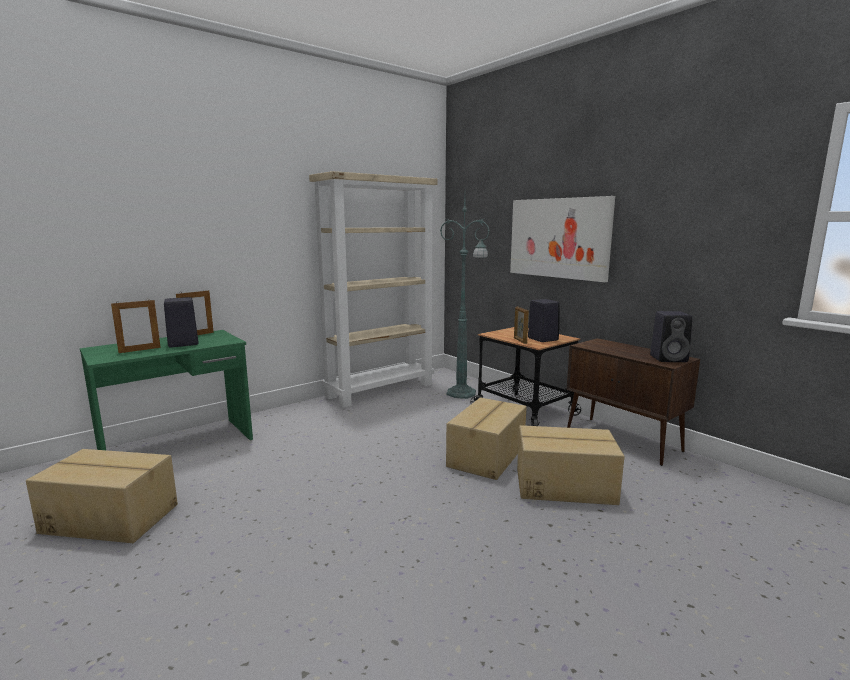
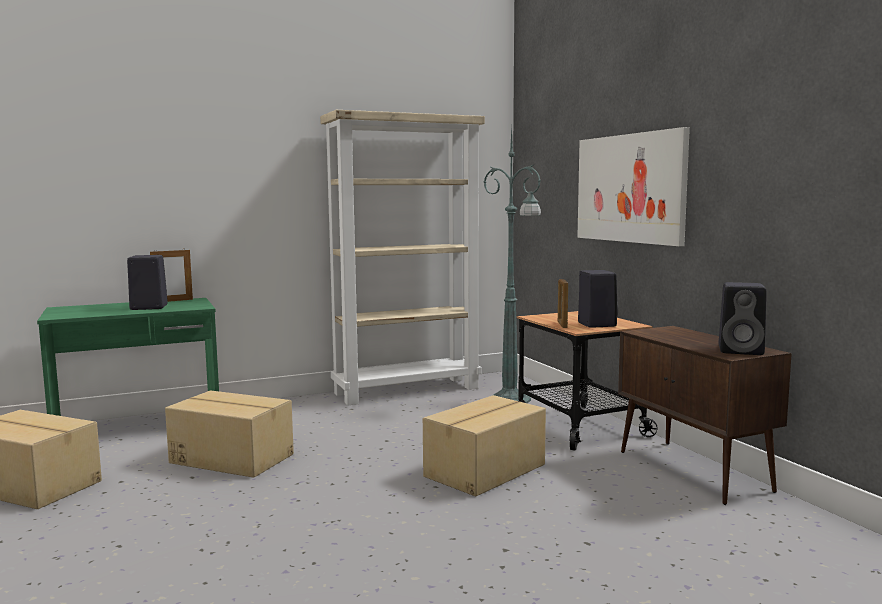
camera: 15 degrees right, 5 degrees down
(140, 350) = (99, 311): picture frame -> none
(564, 485) = (561, 511): cardboard box -> cardboard box (232, 458)

